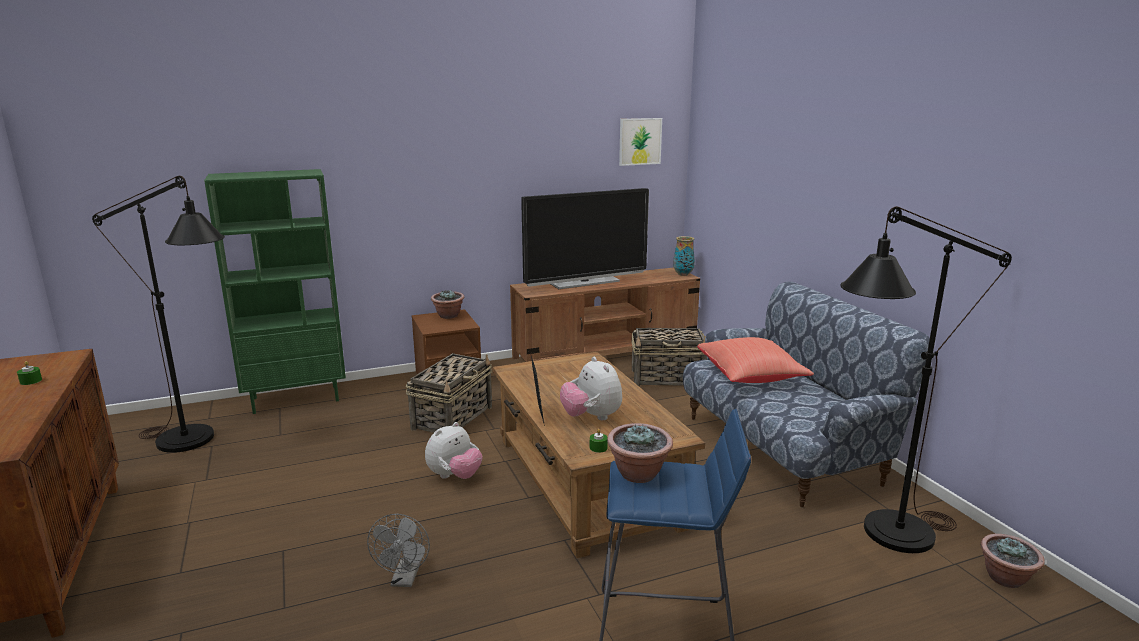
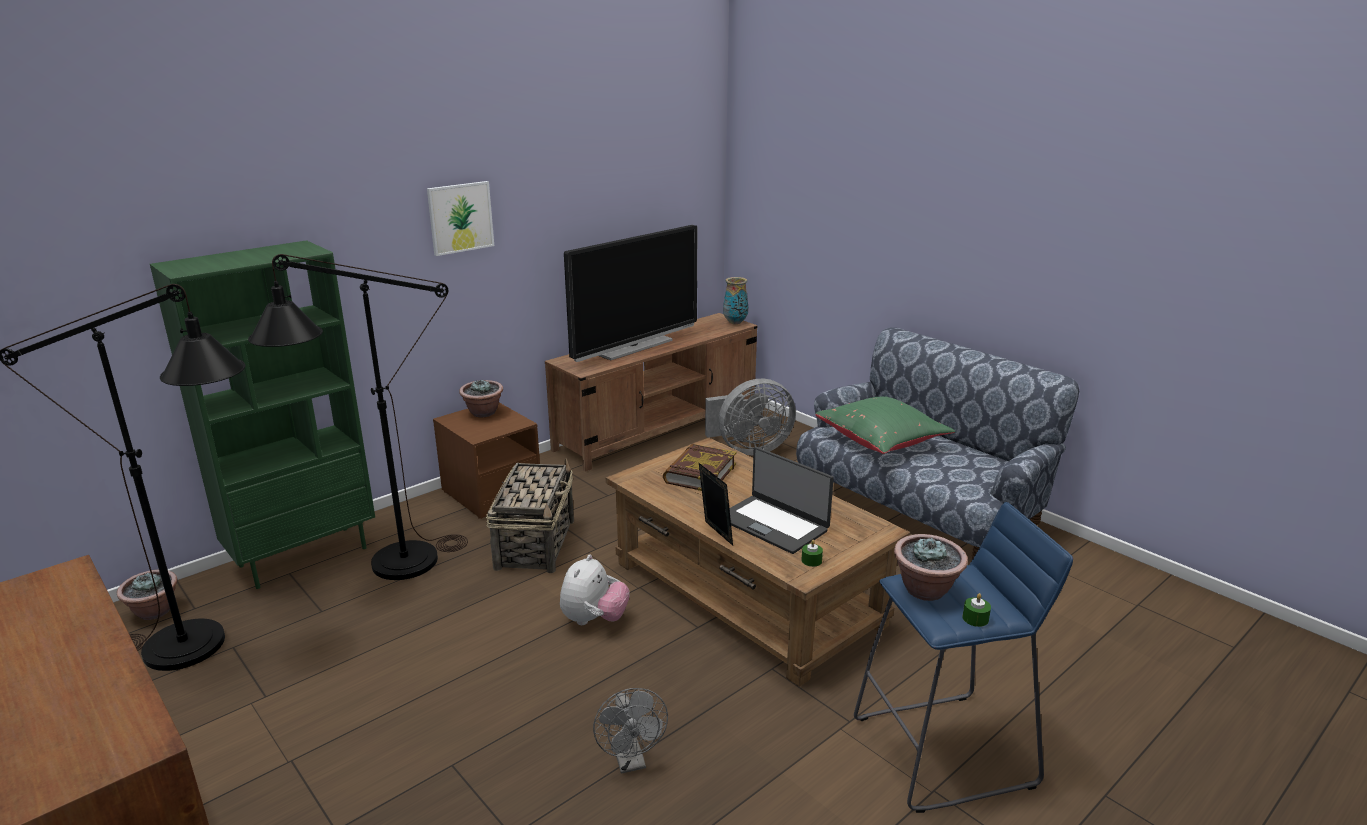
camera: 20 degrees left, 5 degrees up
(31, 381) = (52, 625): green candle -> green candle (975, 618)
(565, 374) = (699, 473): none -> book
(591, 417) = (773, 524): plush toy -> laptop
(640, 141) = (677, 167): picture -> picture (460, 217)
(668, 378) = (749, 449): basket -> grey fan
(751, 377) = (882, 442): red pillow -> green pillow
(883, 537) = (1064, 591): black floor lamp -> black floor lamp (387, 569)
(1005, 579) = (1184, 610): potted plant -> potted plant (155, 612)

